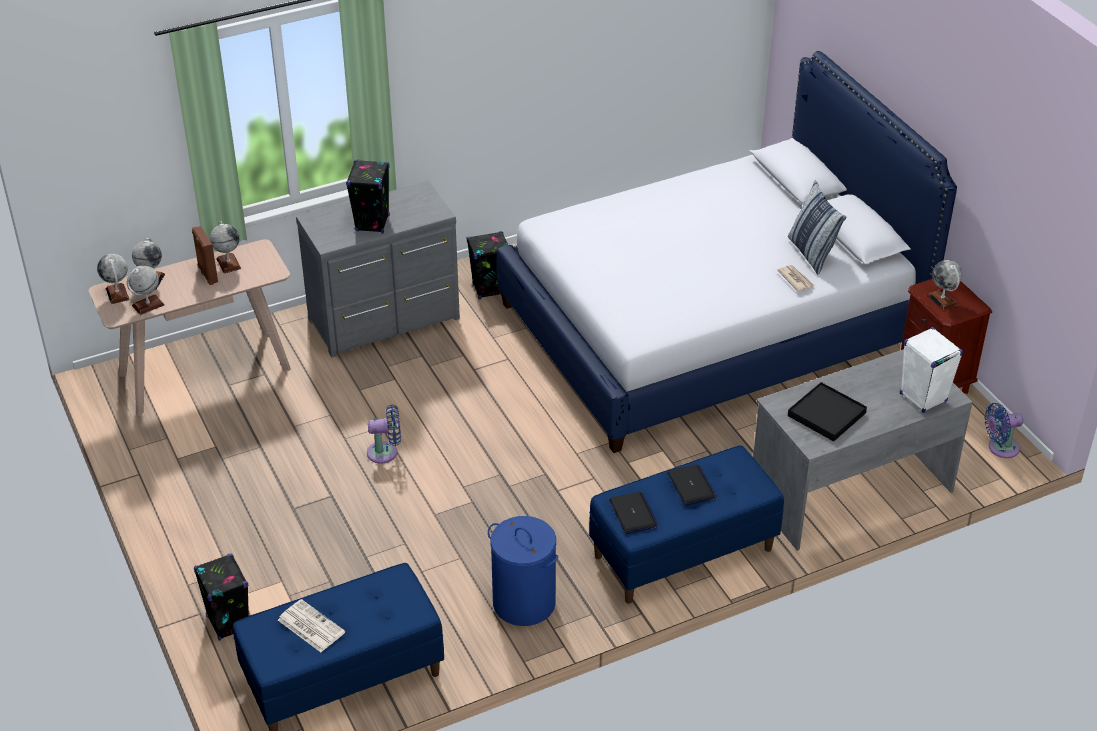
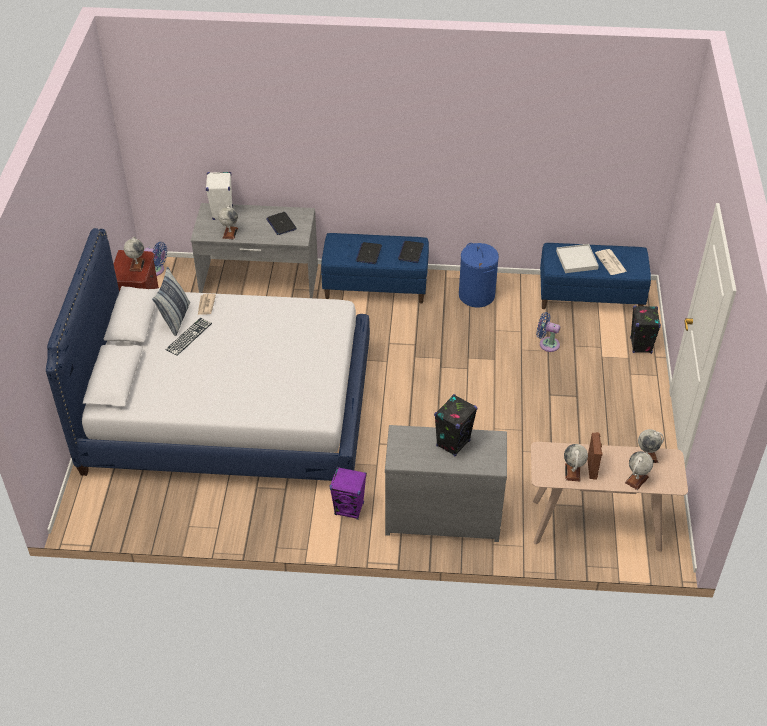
camera: 150 degrees left, 5 degrees up
(117, 294) = (666, 477): globe -> globe (230, 233)
(369, 607) = (576, 260): none -> white tray
(385, 452) = (501, 409): blue fan -> blue fan (547, 344)
(489, 289) = (349, 509): black speaker -> purple speaker
(773, 242) = (188, 336): none -> keyboard
(826, 414) = (281, 224): black tray -> laptop

